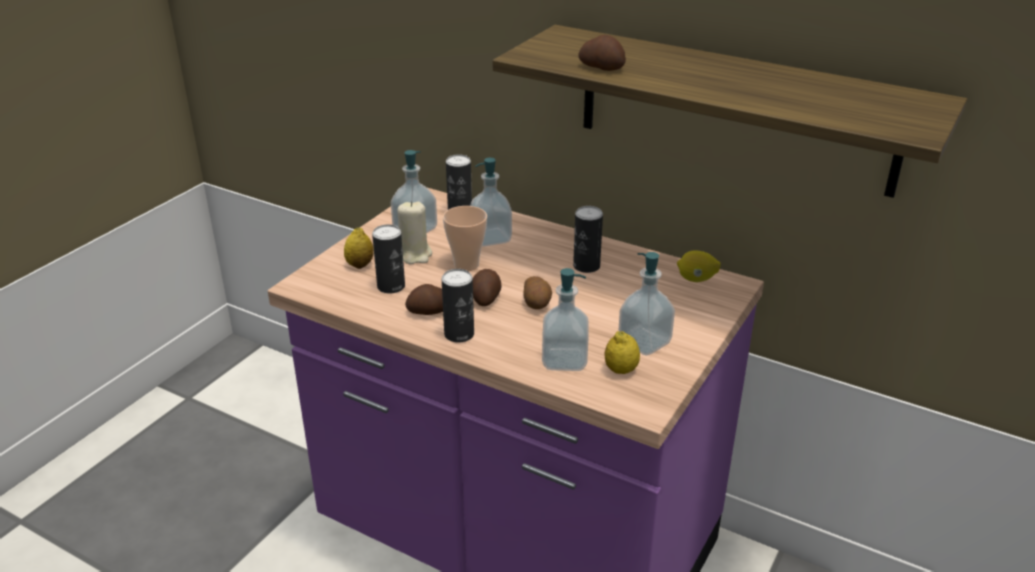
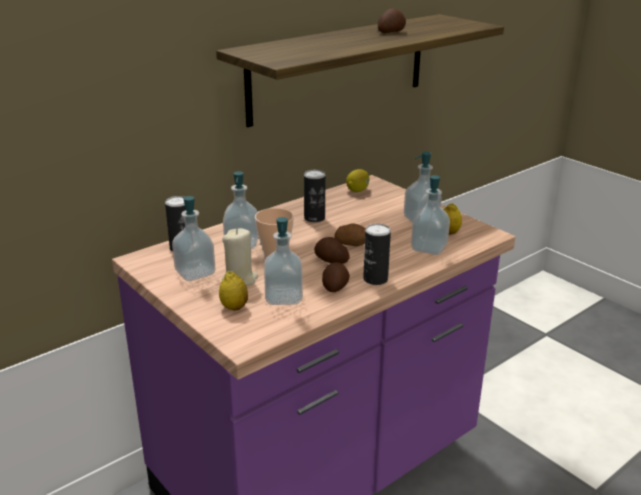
camera: 70 degrees left, 5 degrees down
(391, 286) = (283, 297): can -> soap dispenser
(602, 67) = (328, 51): potato -> potato (390, 32)

